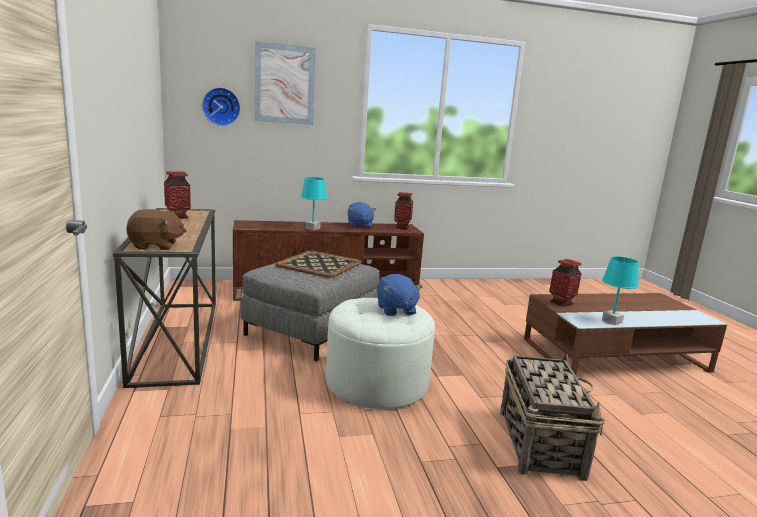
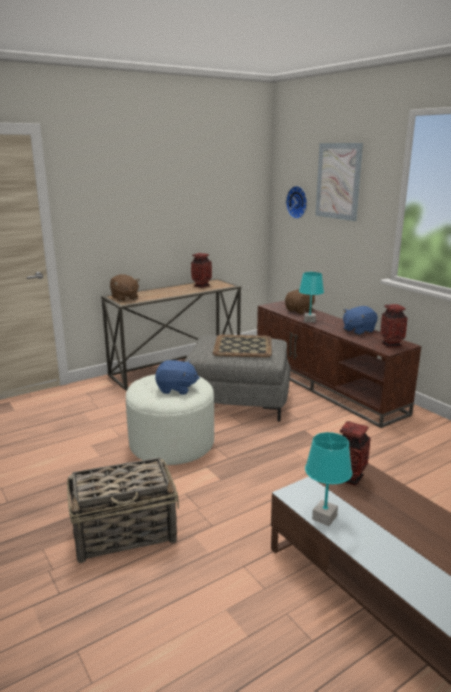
camera: 70 degrees right, 5 degrees up
(279, 224) = (300, 311): none -> brown plush toy
(395, 310) = (176, 389): blue plush toy -> blue plush toy turned 135 degrees counterclockwise

